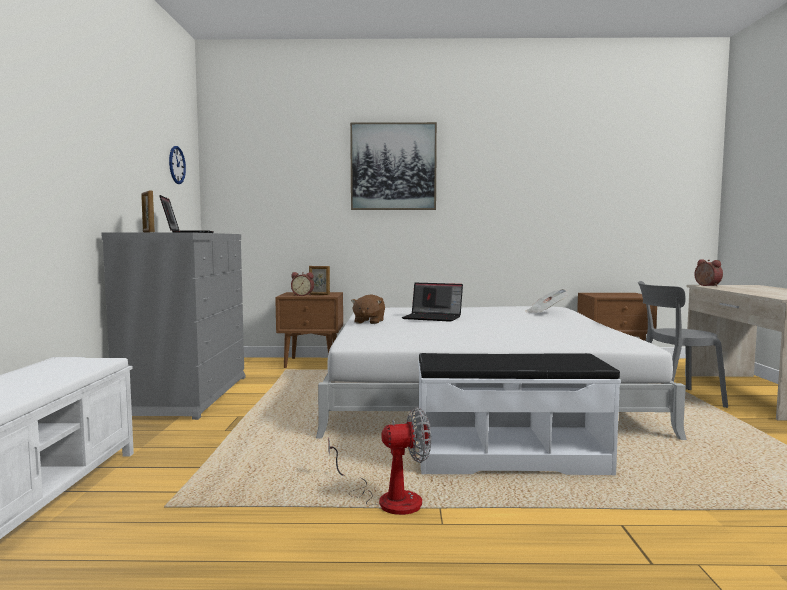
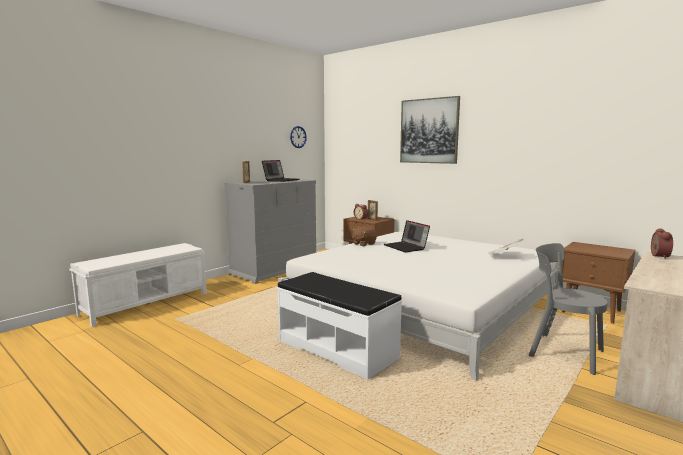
camera: 40 degrees right, 5 degrees up
(387, 498) = (244, 346): fan -> none

